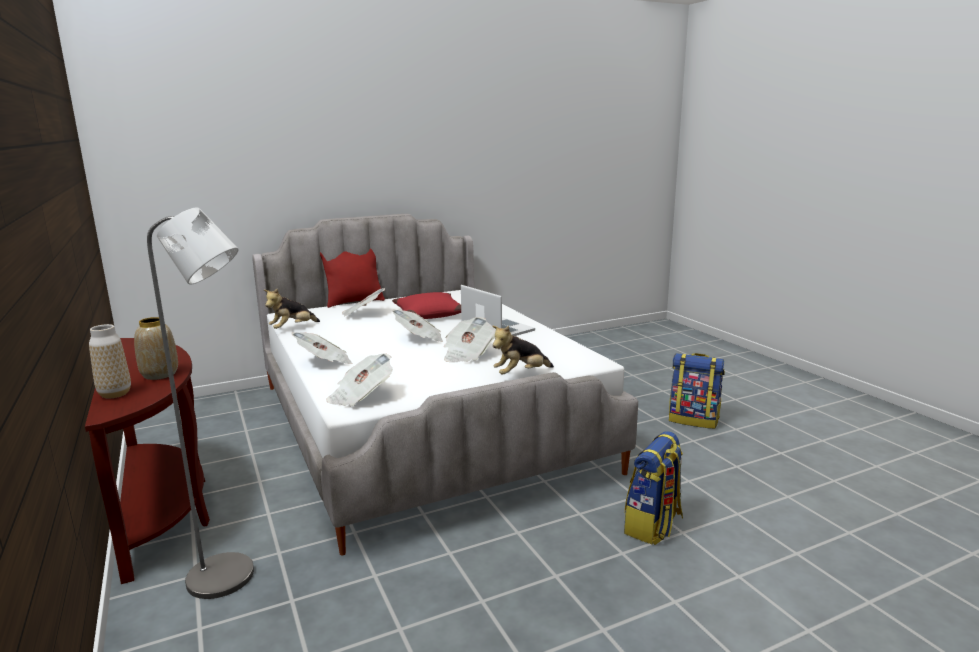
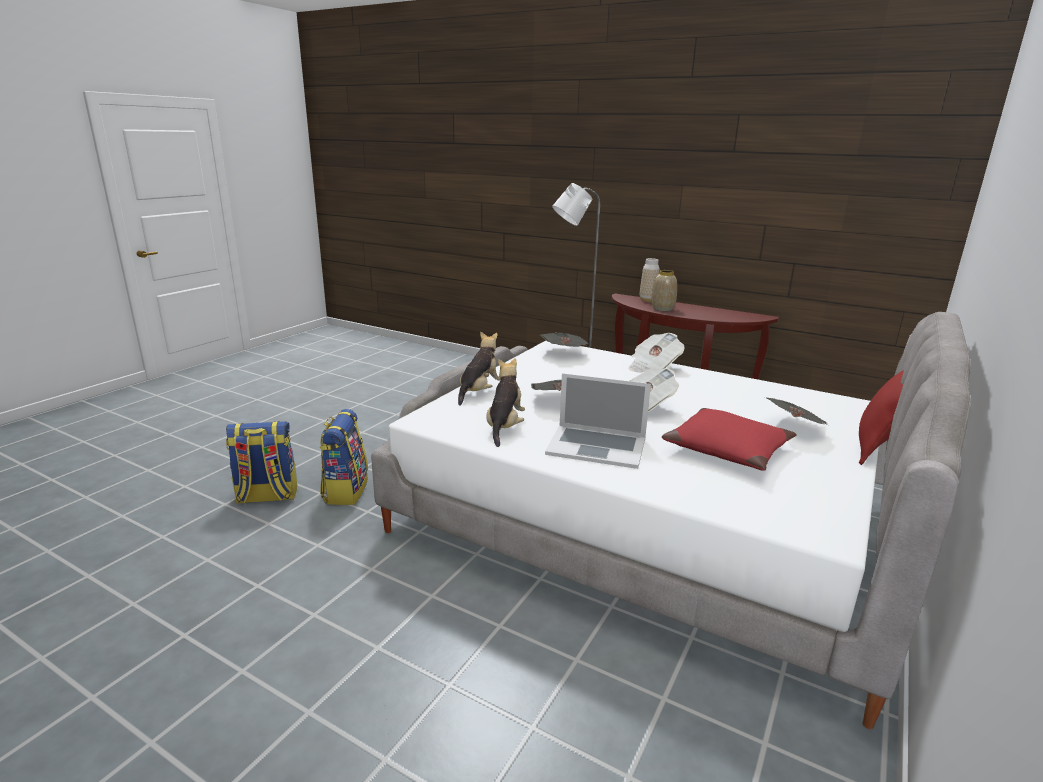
camera: 145 degrees right, 5 degrees up
(292, 328) = (786, 390): plush toy -> plush toy (504, 427)
(694, 420) = (313, 669): backpack -> backpack (267, 496)

